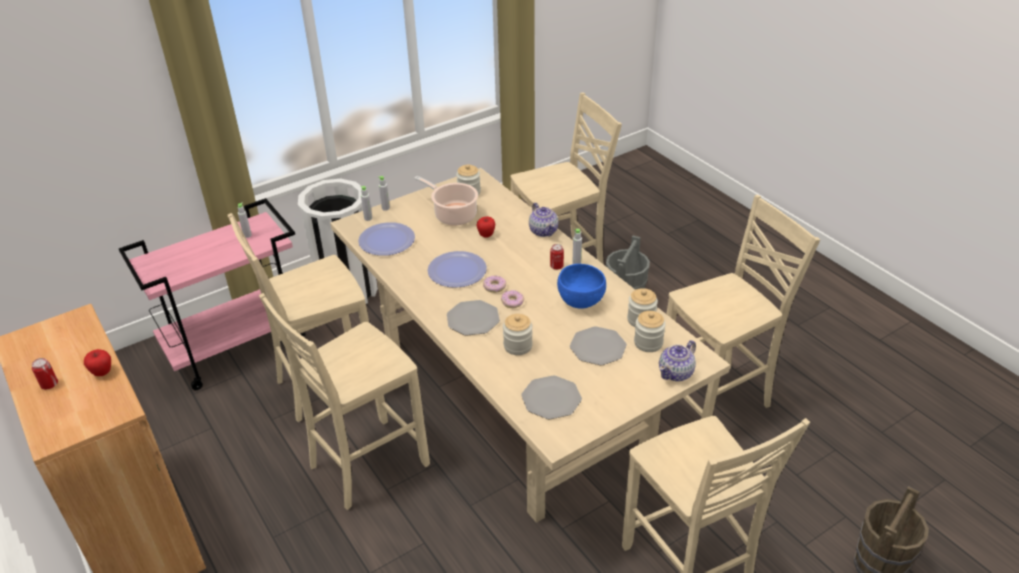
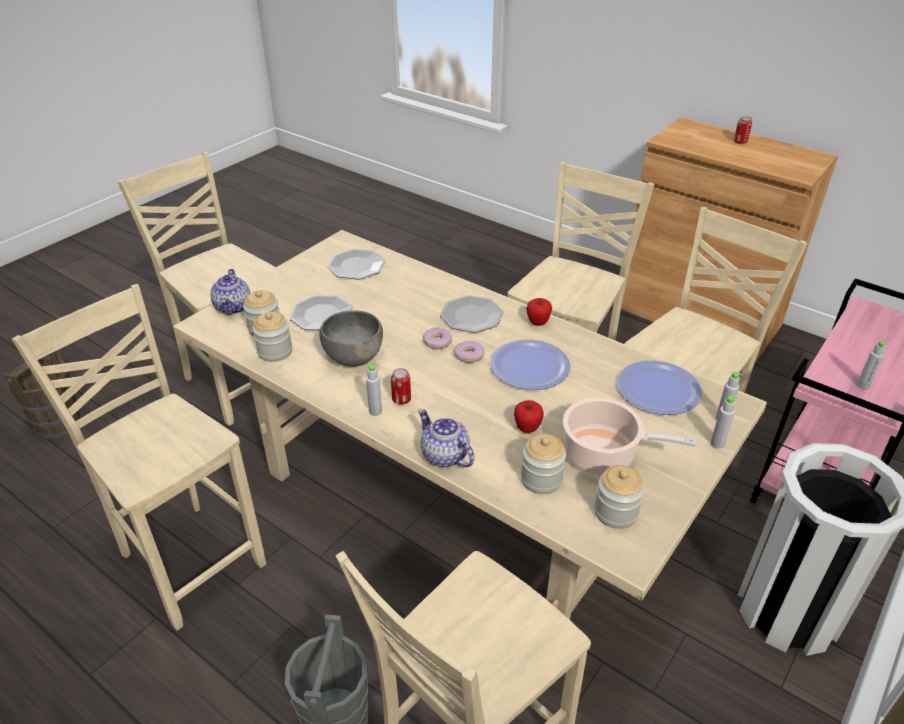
camera: 160 degrees right, 0 degrees up
(102, 373) = (714, 152): apple -> apple (538, 323)
(518, 346) = (408, 300): jar -> jar (541, 479)
(580, 302) = (354, 358): blue bowl -> grey bowl
(676, 373) = (233, 307): teapot -> teapot turned 150 degrees clockwise
(716, 400) = (190, 559): beige chair -> beige chair turned 90 degrees clockwise

